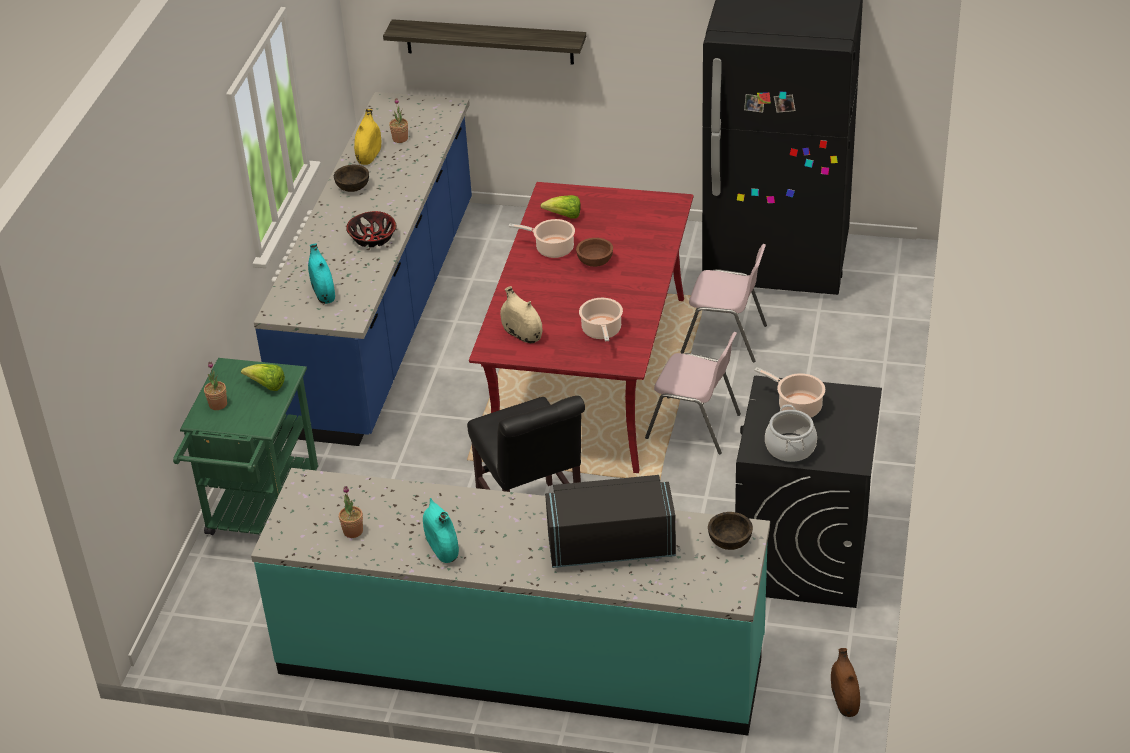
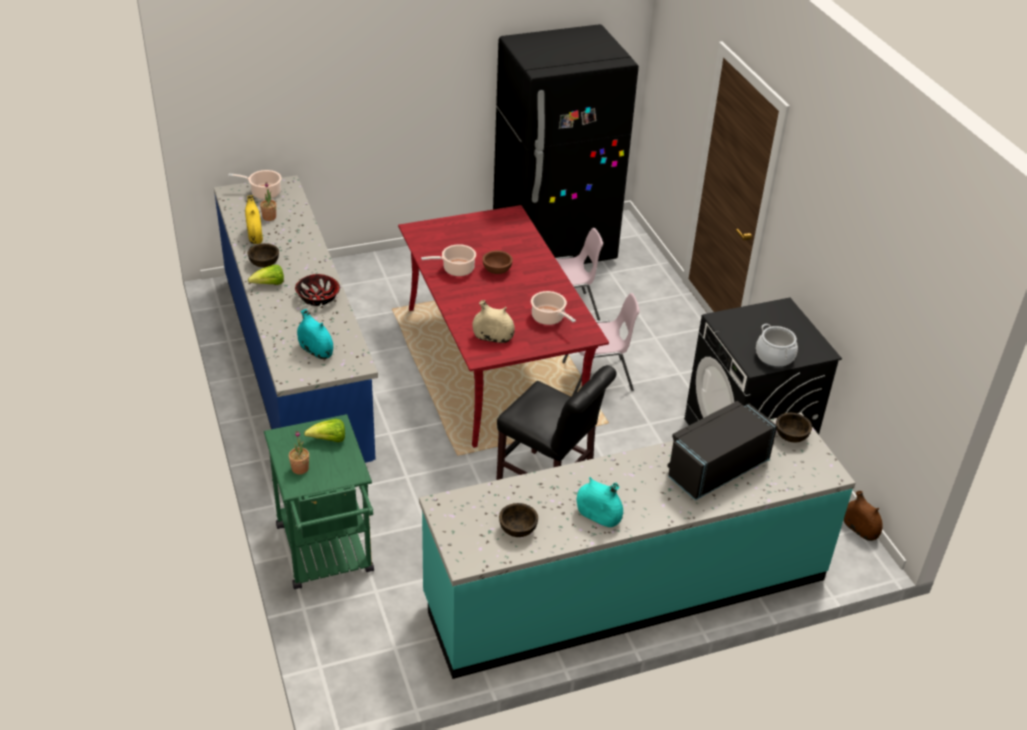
camera: 35 degrees left, 0 degrees up
(353, 531) = (517, 529): potted plant -> brown bowl
(489, 41) = (311, 123): shelf -> none
(564, 216) = (443, 244): lettuce -> lettuce (269, 284)
(797, 406) = (751, 326): cooking pot -> cooking pot (264, 193)

